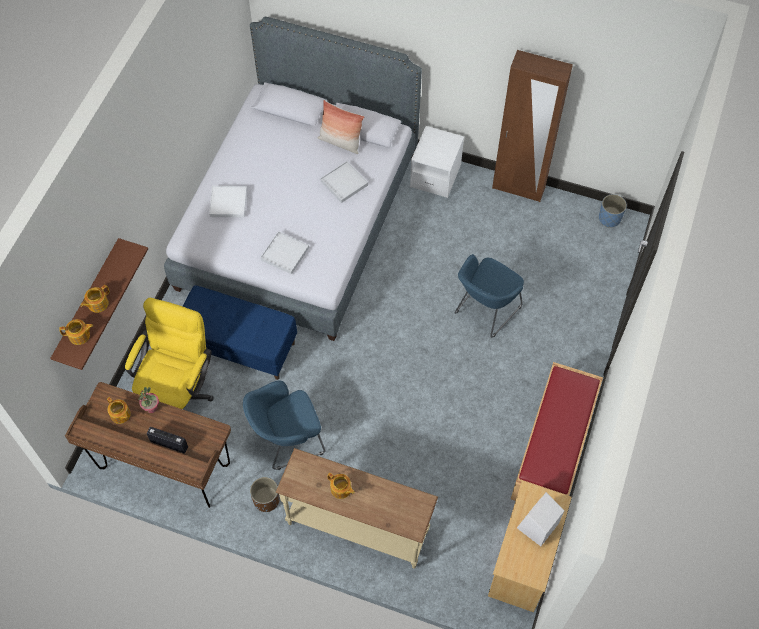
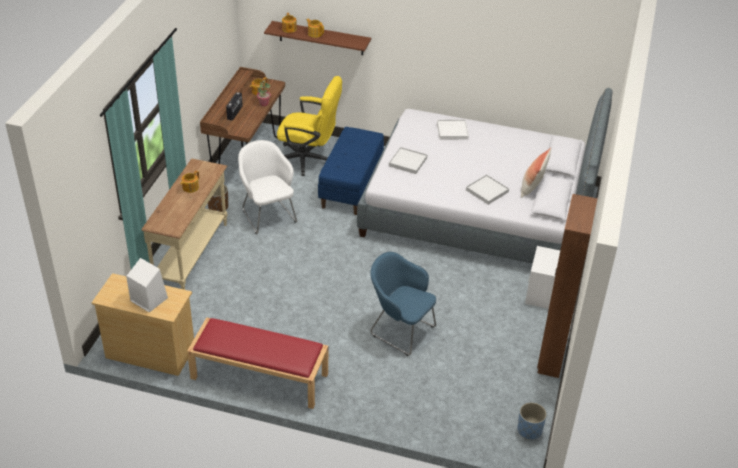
camera: 85 degrees right, 20 degrees down
(287, 440) = (267, 215): blue armchair -> white armchair

